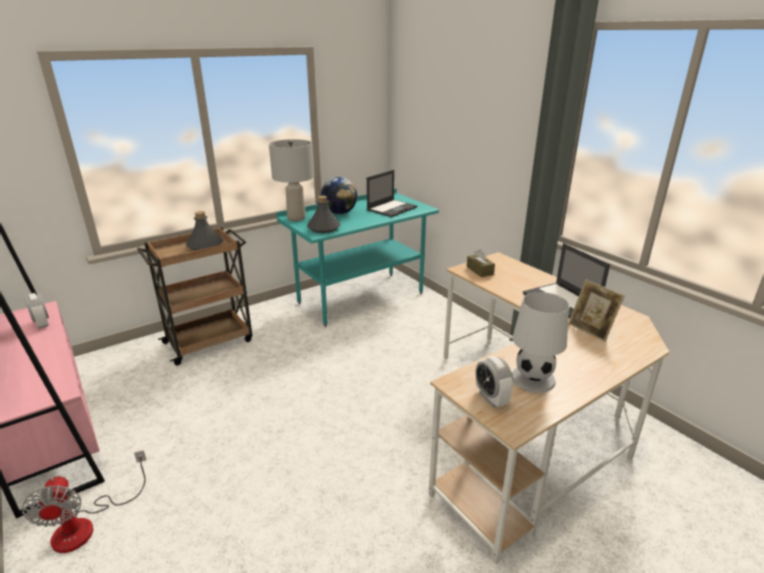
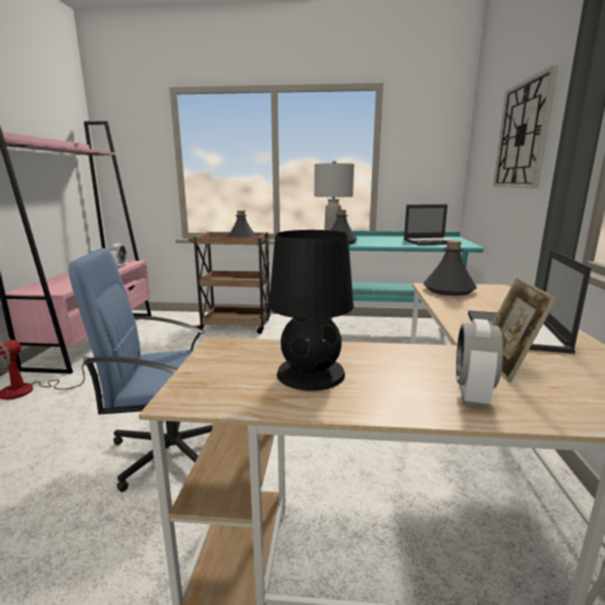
camera: 40 degrees right, 10 degrees down
(338, 484) = (171, 449): none -> blue office chair
(339, 213) = (375, 238): globe -> none
(474, 125) = (522, 135): none -> wall clock
(479, 270) = (449, 290): brown tissue box -> grey bottle
(491, 398) = (224, 368): alarm clock -> alarm clock (472, 395)
(532, 379) = (309, 373): white table lamp -> black table lamp

